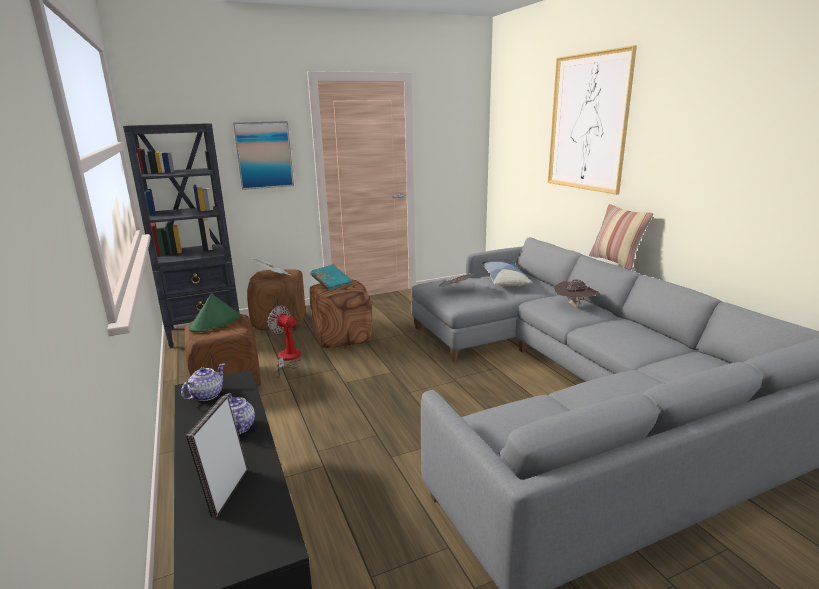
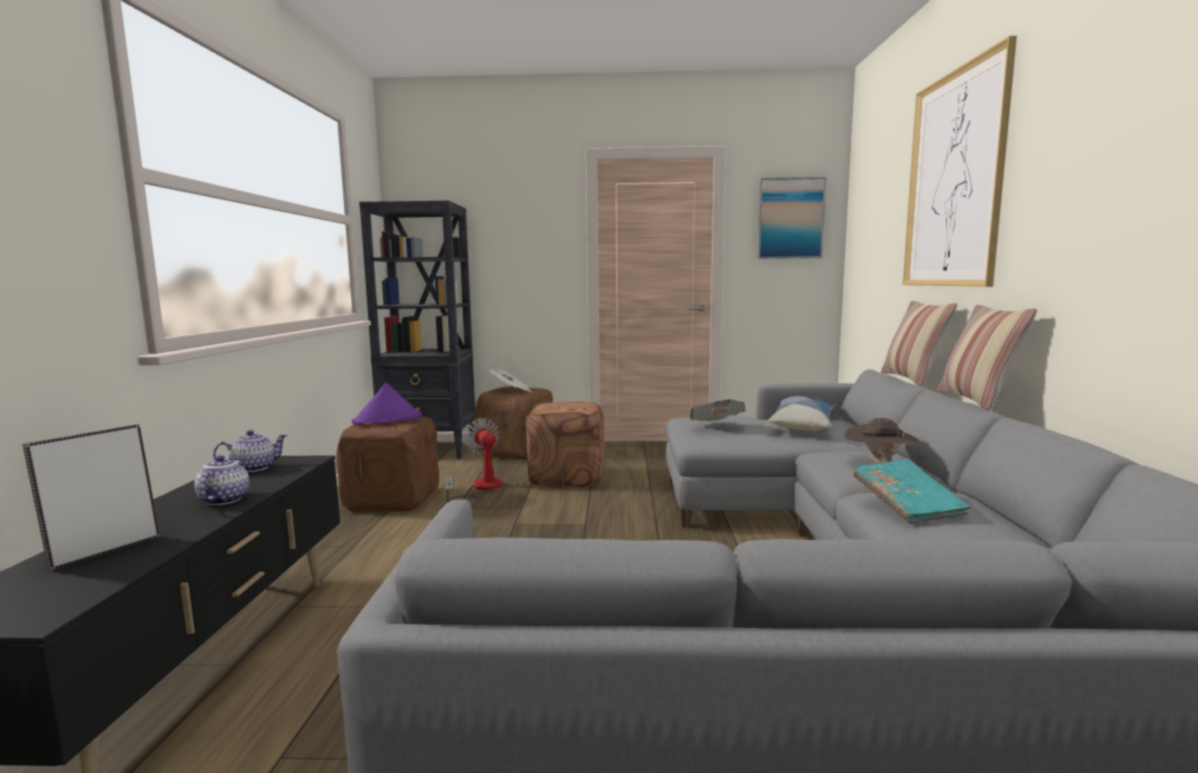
camera: 25 degrees right, 10 degrees down
(215, 323) = (387, 420): green hat -> purple hat
(264, 155) = (525, 247): picture -> picture (790, 218)
(331, 284) = (562, 403): turquoise book -> turquoise book (907, 505)
(563, 245) = (912, 379): none -> pillow

